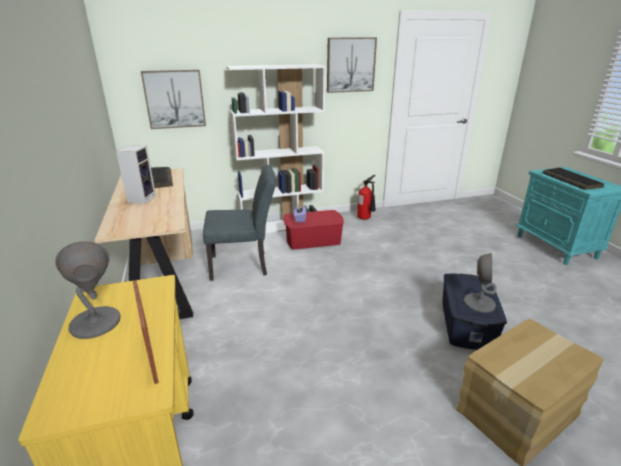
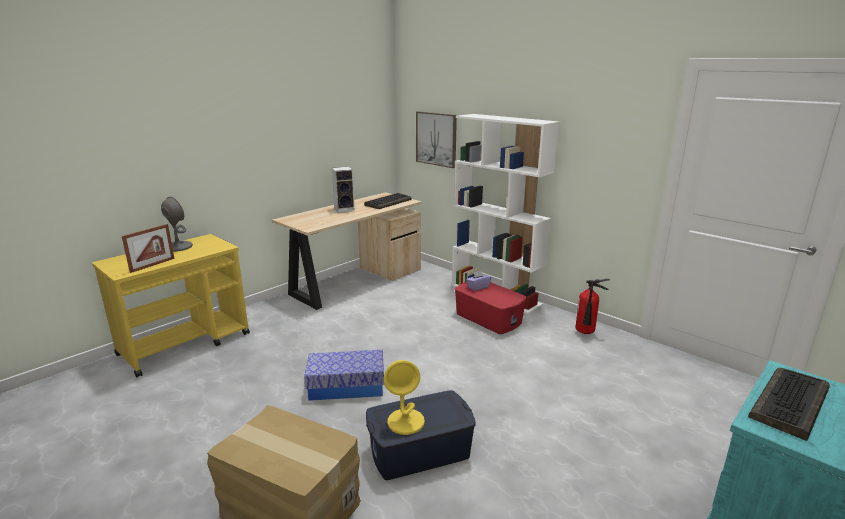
camera: 60 degrees right, 5 degrees down
(244, 265) = (404, 303): grey chair -> none
(350, 65) = (606, 127): picture -> none
(359, 335) = (346, 386): none -> storage box
(479, 303) = (406, 422): grey table lamp -> yellow table lamp

